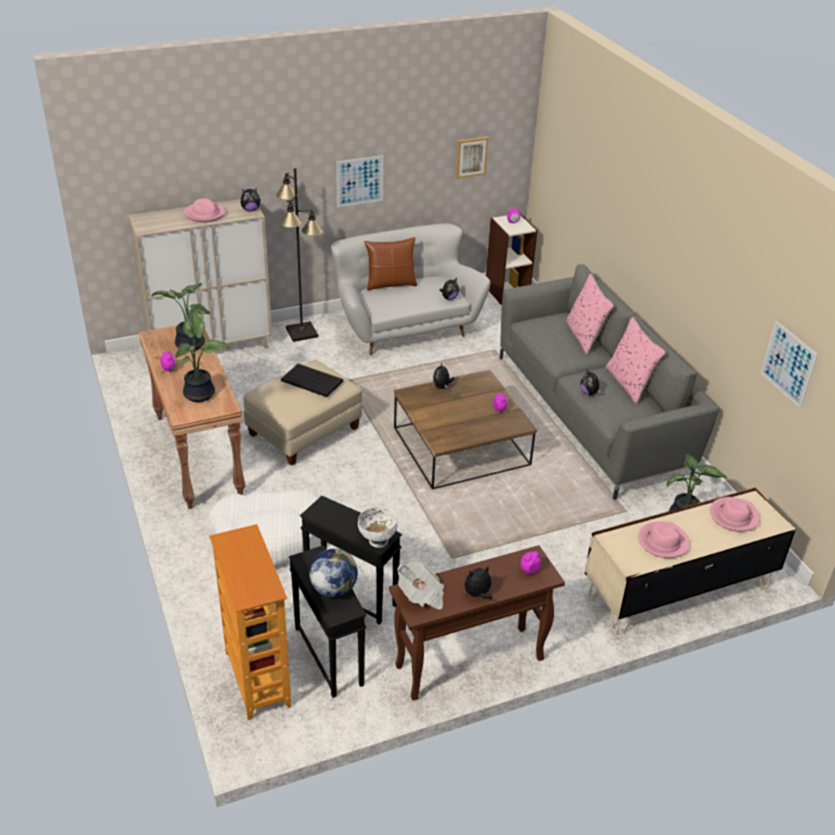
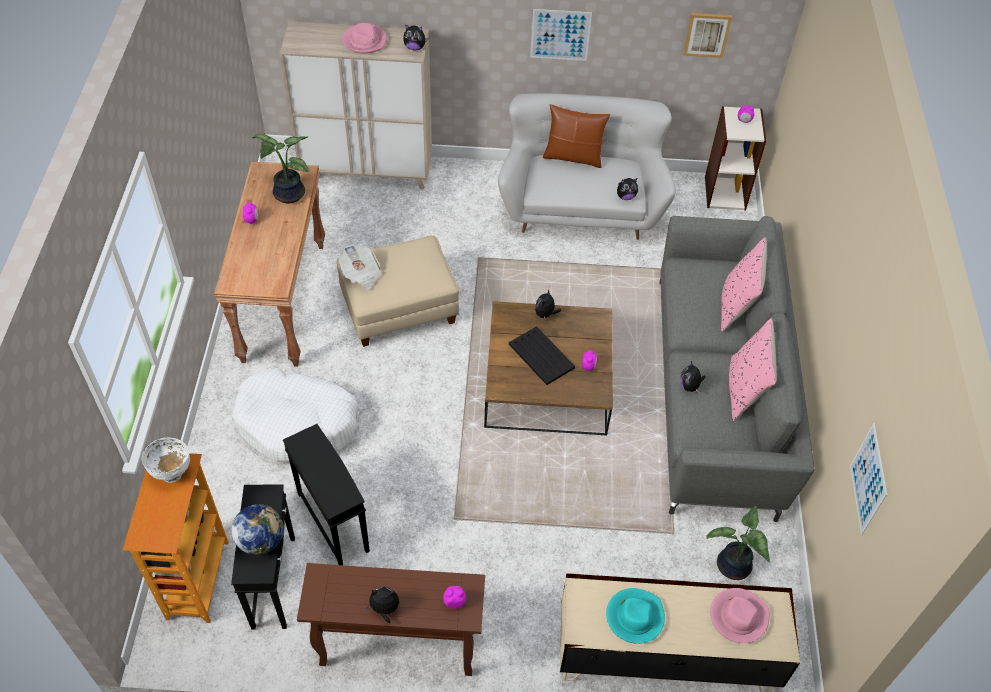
camera: 25 degrees right, 15 degrees up
(201, 393) = (263, 261): potted plant -> none
(302, 332) = (469, 179): black floor lamp -> none
(311, 381) = (409, 264): black tray -> black tray (541, 355)
(378, 540) = (337, 500): white bowl -> white bowl (172, 472)
(421, 595) = (330, 587): newspaper -> newspaper (361, 274)
(662, 542) = (634, 617): pink hat -> turquoise hat

